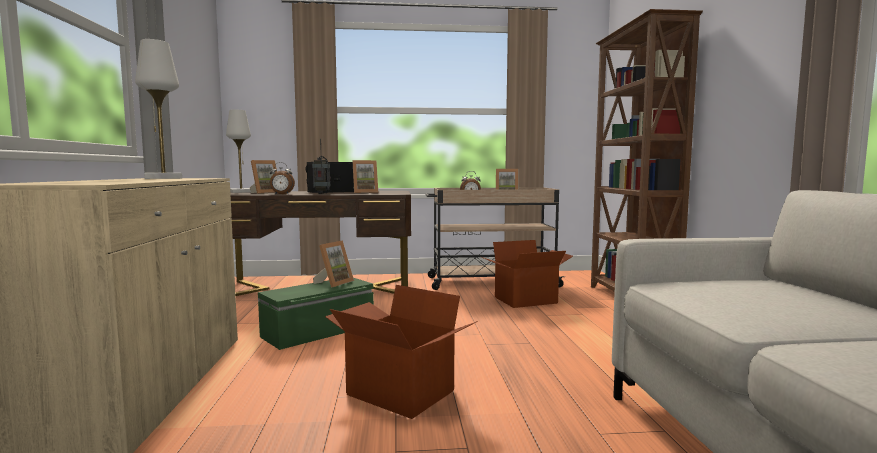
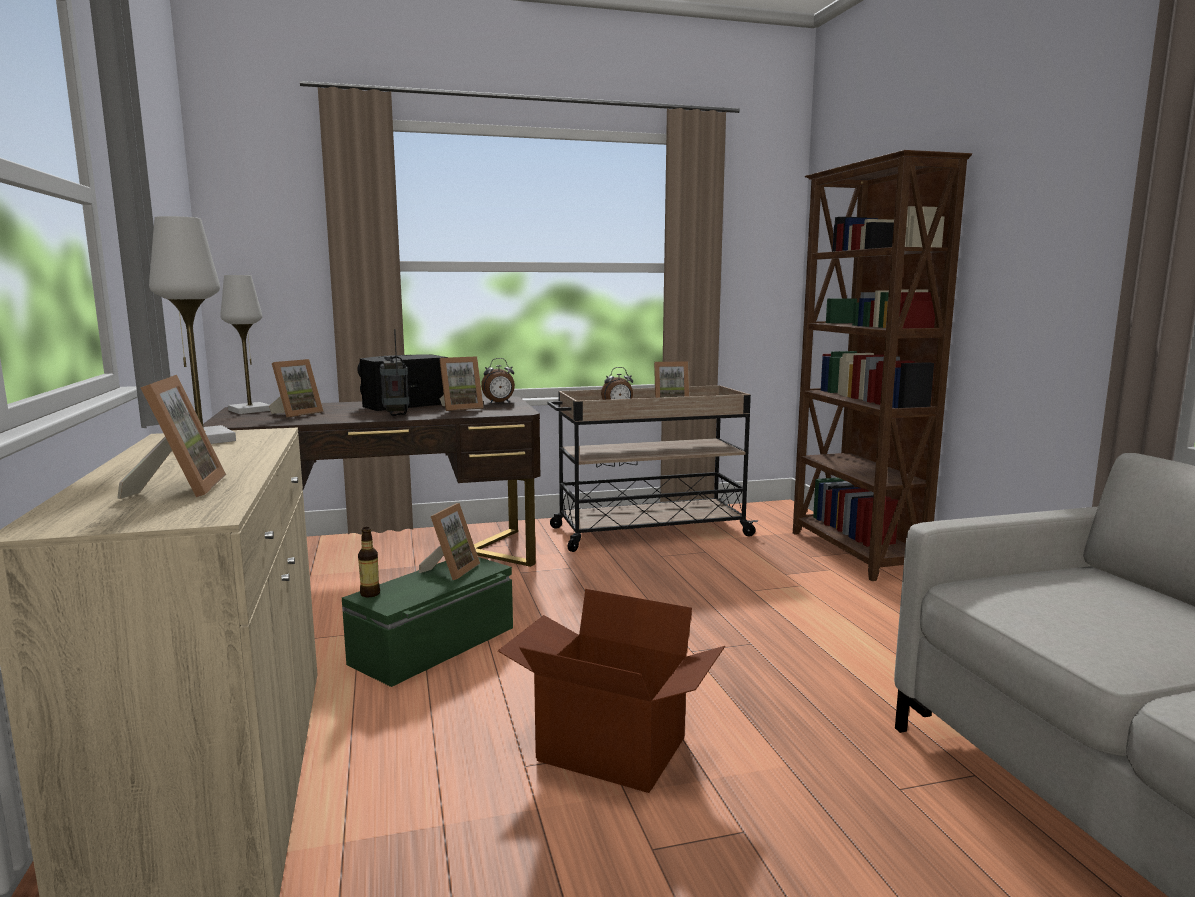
camera: 10 degrees left, 5 degrees up
(107, 181) = (179, 488): none -> picture frame
(275, 291) = (370, 594): none -> bottle
(282, 194) = (333, 420): alarm clock -> alarm clock (499, 402)
(526, 300) = (713, 564): cardboard box -> none

